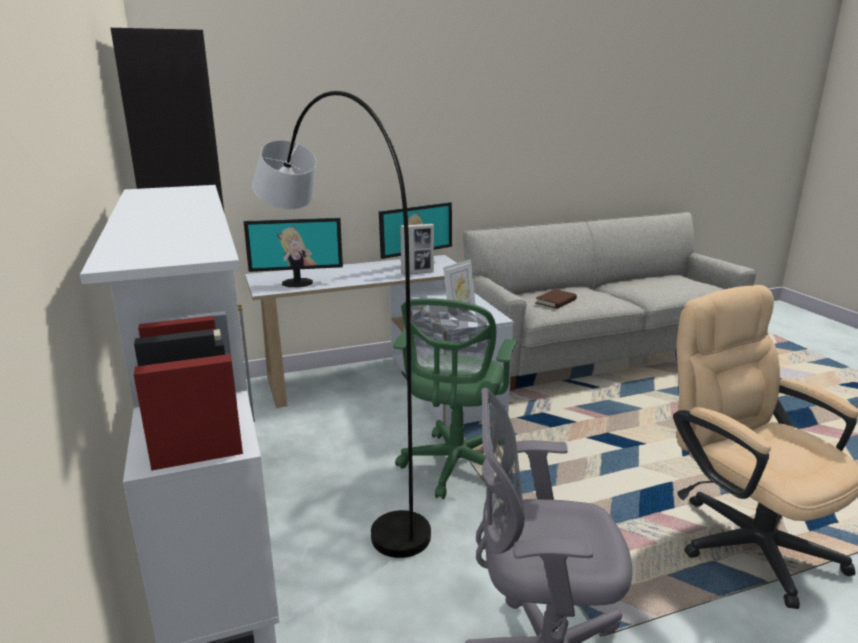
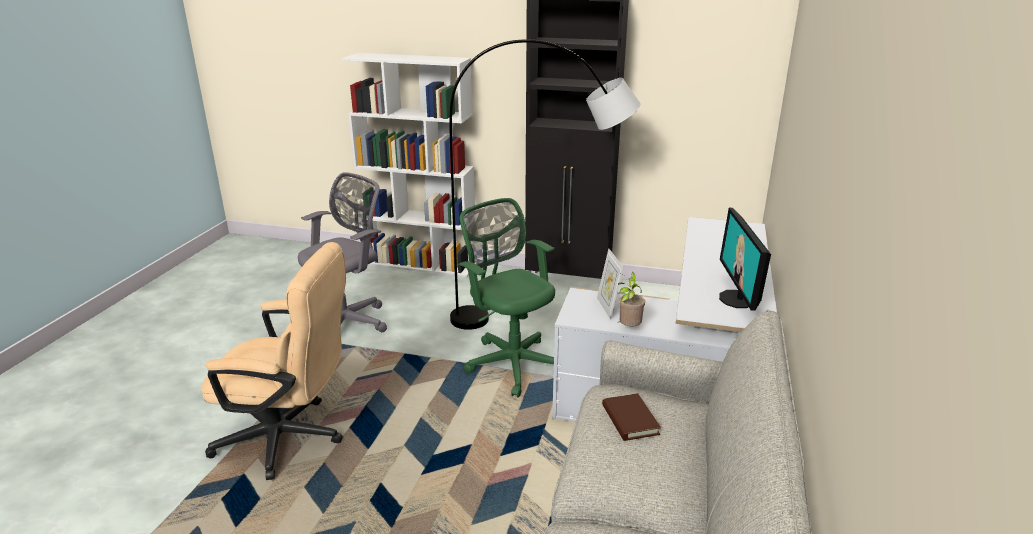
camera: 125 degrees right, 5 degrees up
(297, 282) = (714, 235): monitor -> none
(417, 273) = (701, 290): picture frame -> none
(478, 301) = (628, 328): none -> potted plant

